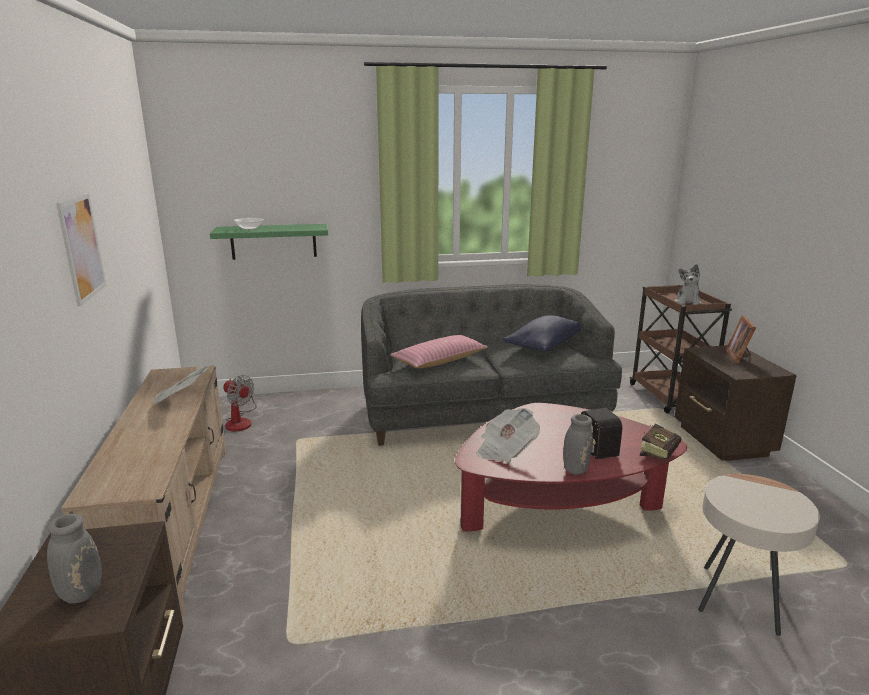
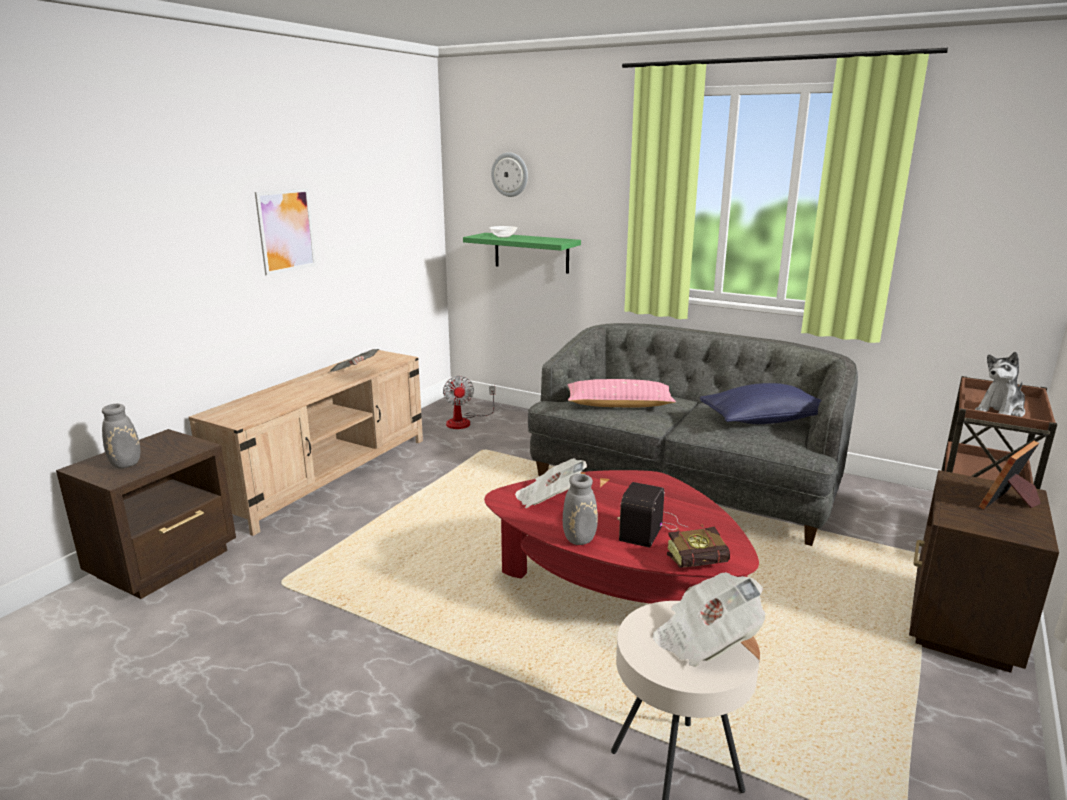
camera: 40 degrees right, 0 degrees up
(241, 166) = (510, 174): none -> wall clock
(765, 495) = (705, 640): none -> newspaper

